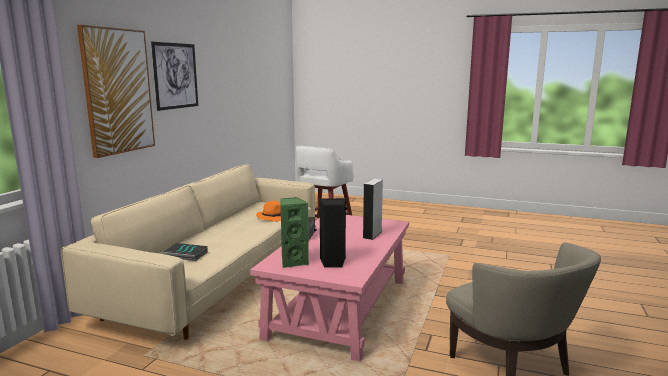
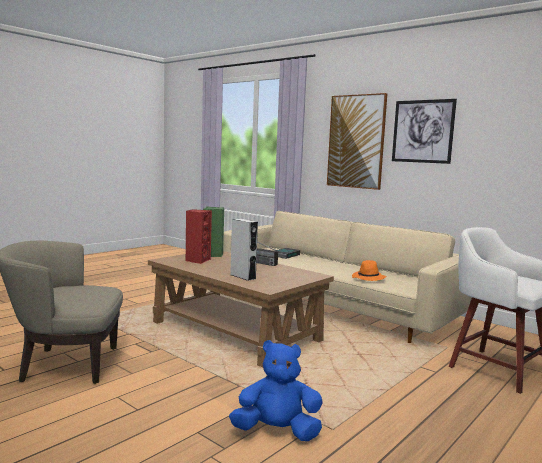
camera: 110 degrees right, 5 degrees down
(332, 262) = (197, 260): black speaker -> red speaker
(339, 307) = (236, 331): pink coffee table -> brown coffee table
(471, 266) = (277, 431): none -> blue plush toy

